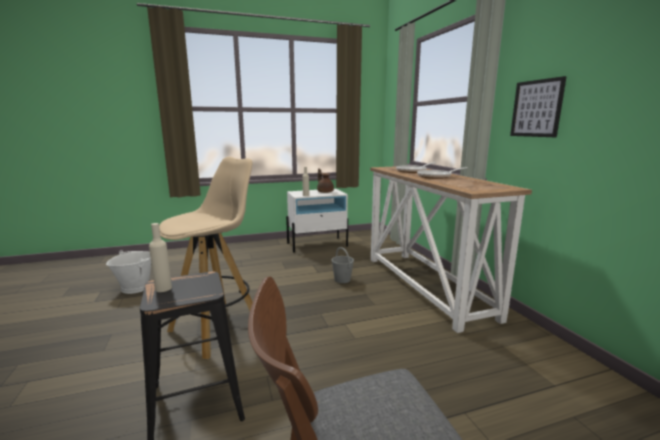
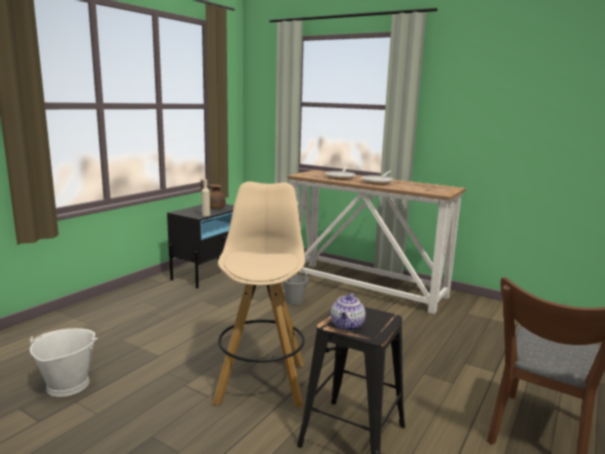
camera: 40 degrees left, 0 degrees up
(163, 288) = (347, 326): beige bottle -> teapot
(317, 244) = (209, 273): white nightstand -> black nightstand
(536, 108) = (452, 123): picture -> none

